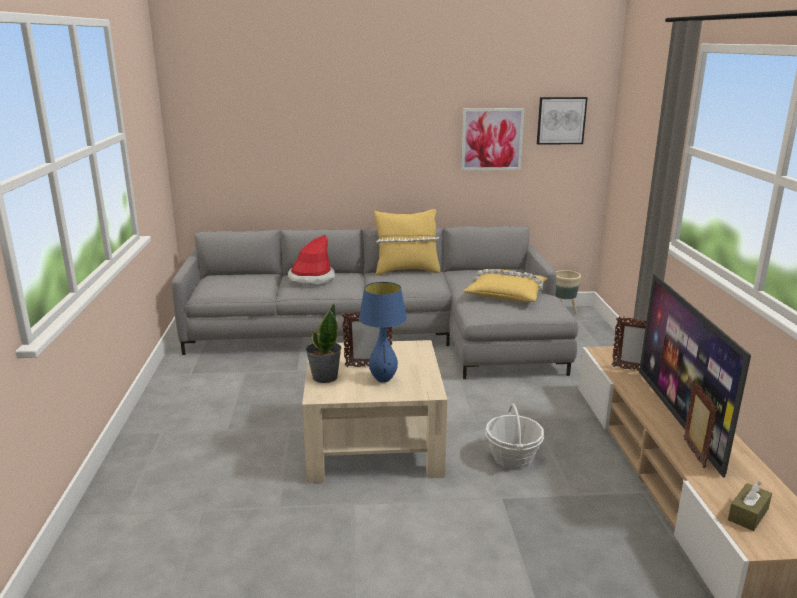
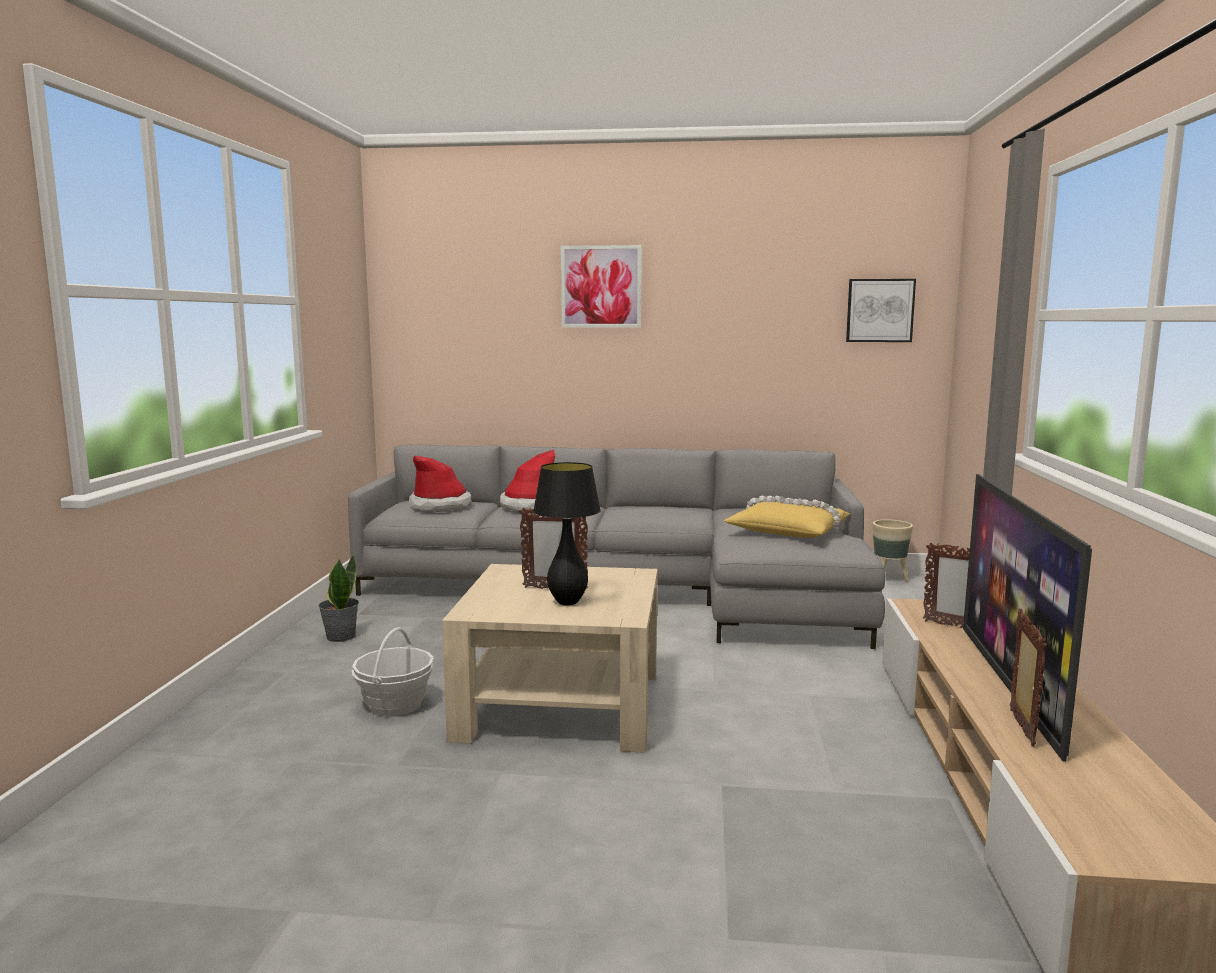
camera: 10 degrees right, 10 degrees down
(241, 282) = (440, 506): none -> hat
(324, 377) = (489, 595): potted plant -> potted plant (340, 637)
(383, 379) = (567, 602): blue table lamp -> black table lamp
(406, 271) = (662, 505): yellow pillow -> none
(492, 139) = (784, 335): picture -> picture (601, 287)
(512, 458) = (755, 738): basket -> basket (395, 704)
(748, 514) = (1093, 812): brown tissue box -> none

